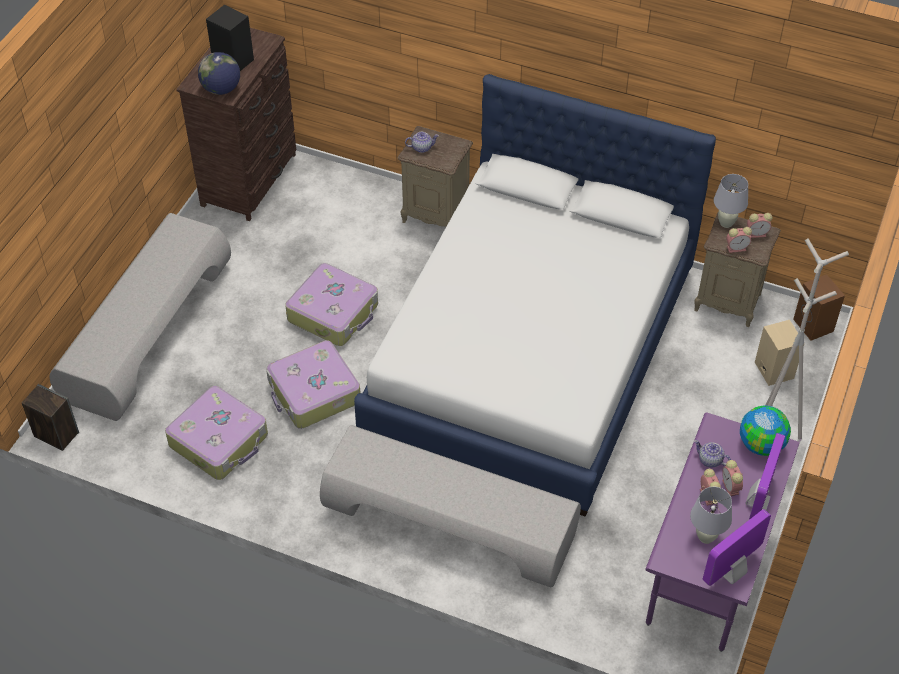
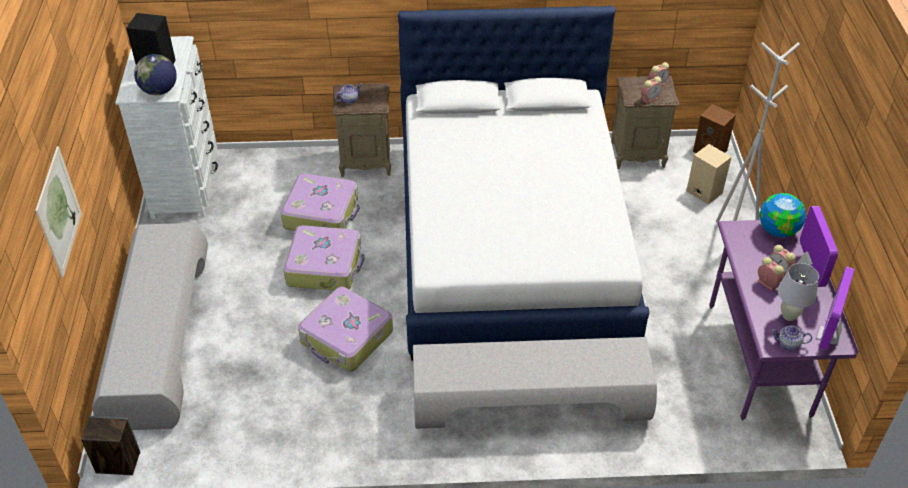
camera: 25 degrees left, 5 degrees down
(60, 191) = (59, 212): none -> picture
(220, 440) = (283, 409): suitcase -> suitcase (322, 213)
(250, 180) = (186, 184): brown dresser -> white dresser
(709, 460) = (748, 256): teapot -> teapot (788, 344)
(726, 223) = (629, 84): white table lamp -> none

